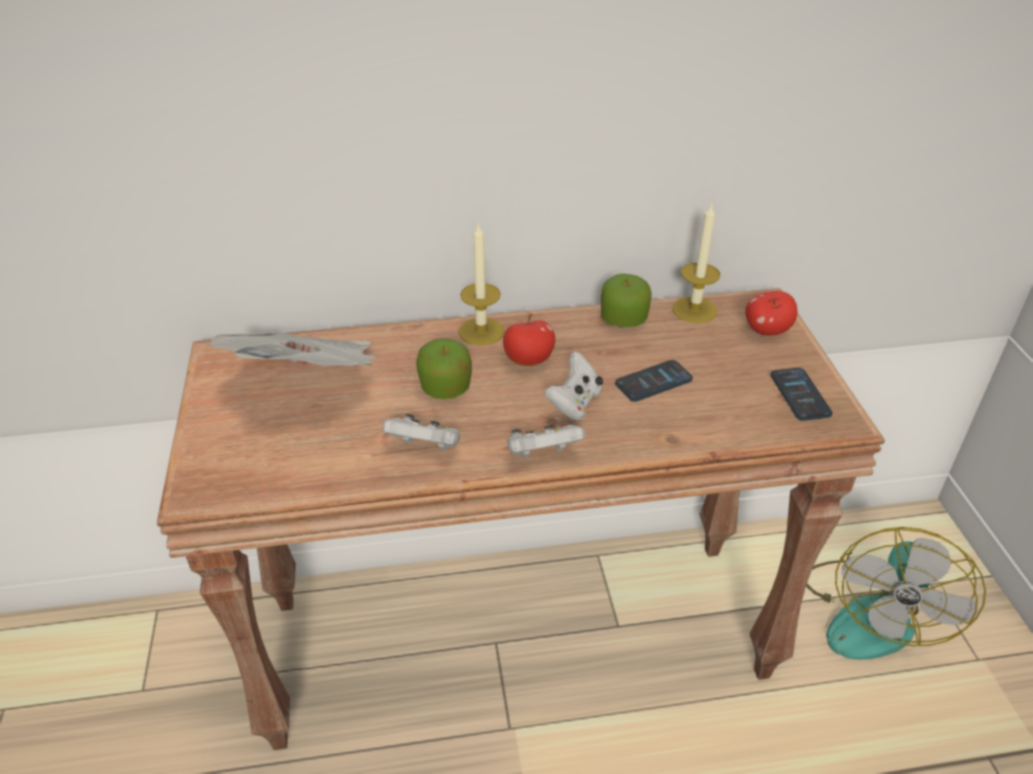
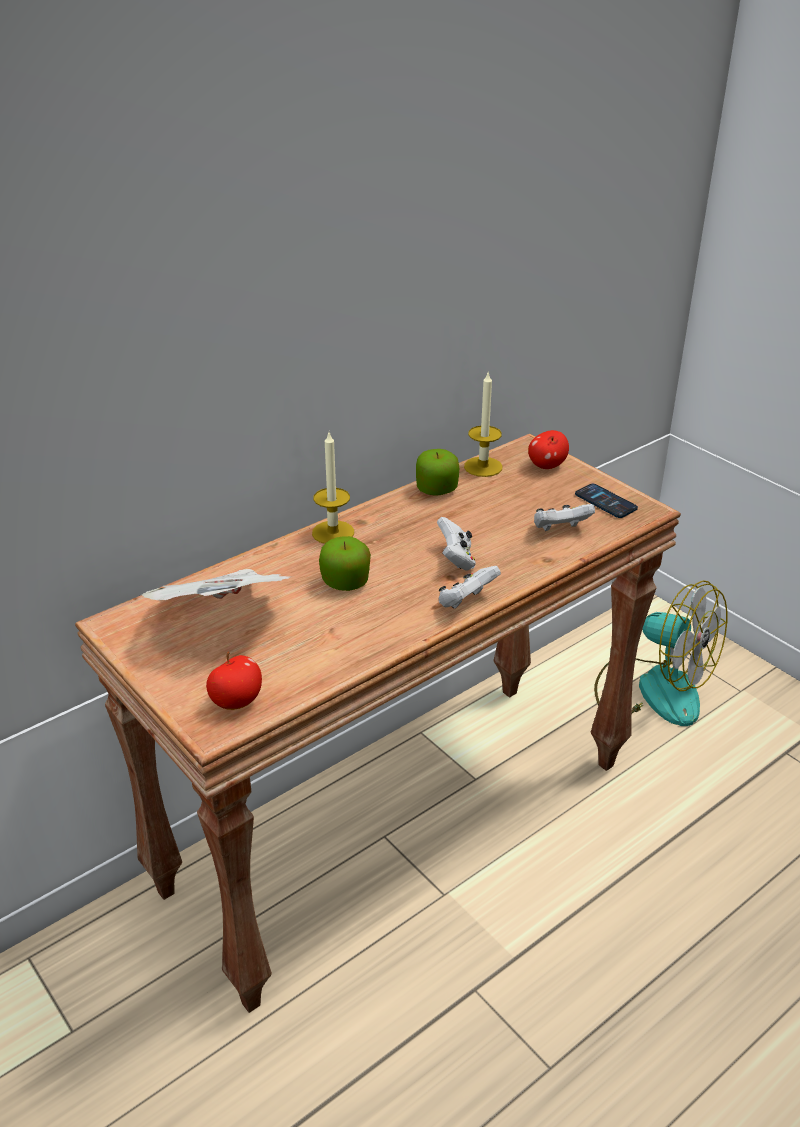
camera: 30 degrees left, 5 degrees down
(426, 448) = (373, 628): white game controller -> white game controller (560, 530)
(528, 361) = (392, 541): apple -> apple (237, 701)
(653, 382) = (499, 526): phone -> none
(871, 613) = (653, 689): fan -> fan turned 45 degrees counterclockwise

